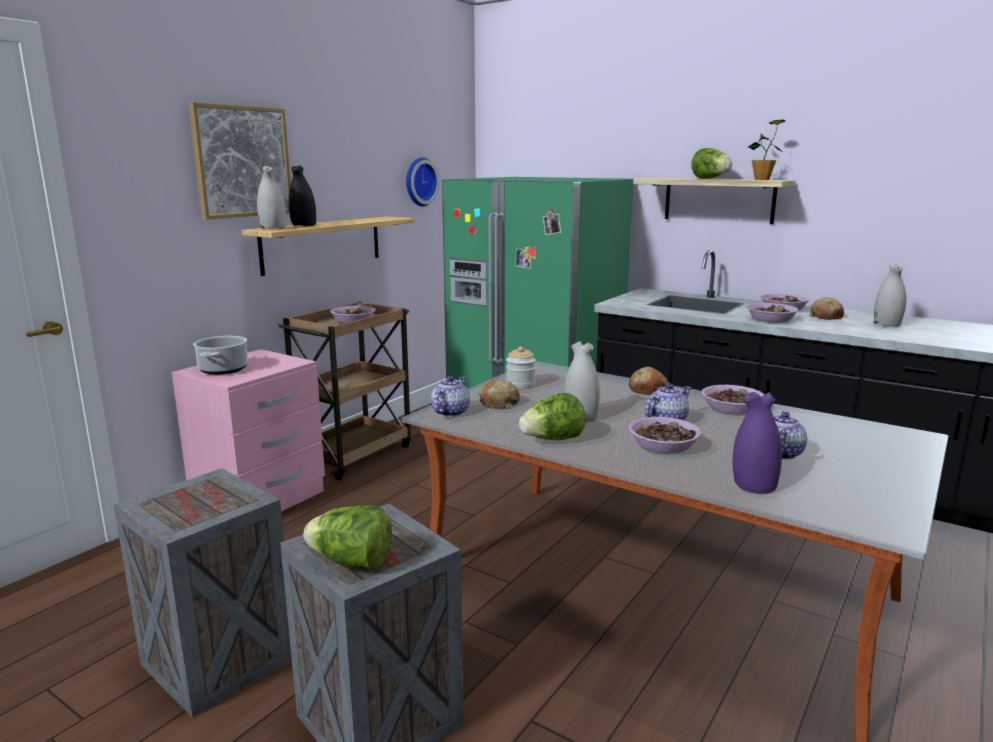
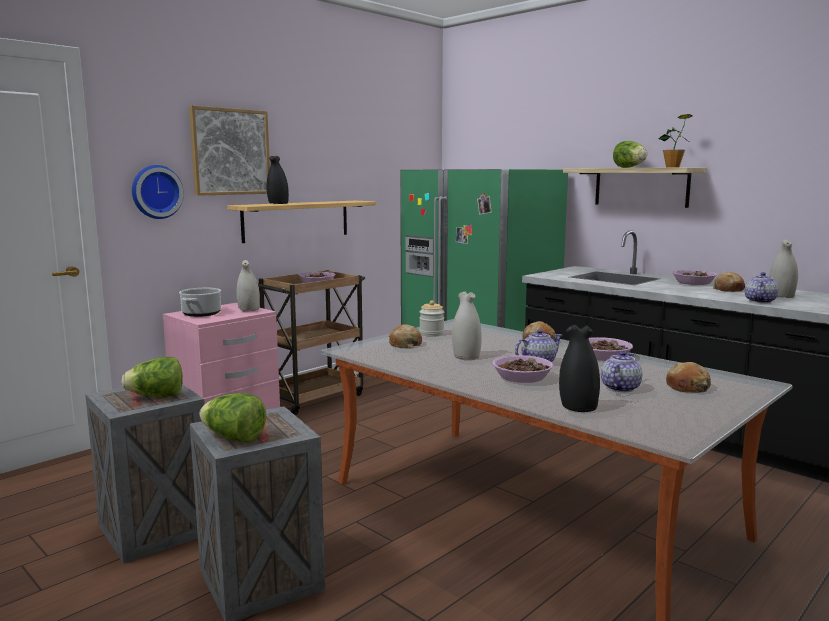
camera: 10 degrees right, 5 degrees down
(273, 229) = (251, 205): white vase -> white vase (248, 310)
(419, 182) = (386, 173): wall clock -> wall clock (156, 192)
(450, 412) = (360, 348): teapot -> teapot (759, 301)
(552, 440) = (431, 369): lettuce -> lettuce (157, 397)
(753, 486) = (578, 407): purple vase -> black vase
(771, 319) = (673, 290): bowl -> none
(848, 447) = (687, 387): none -> bread

